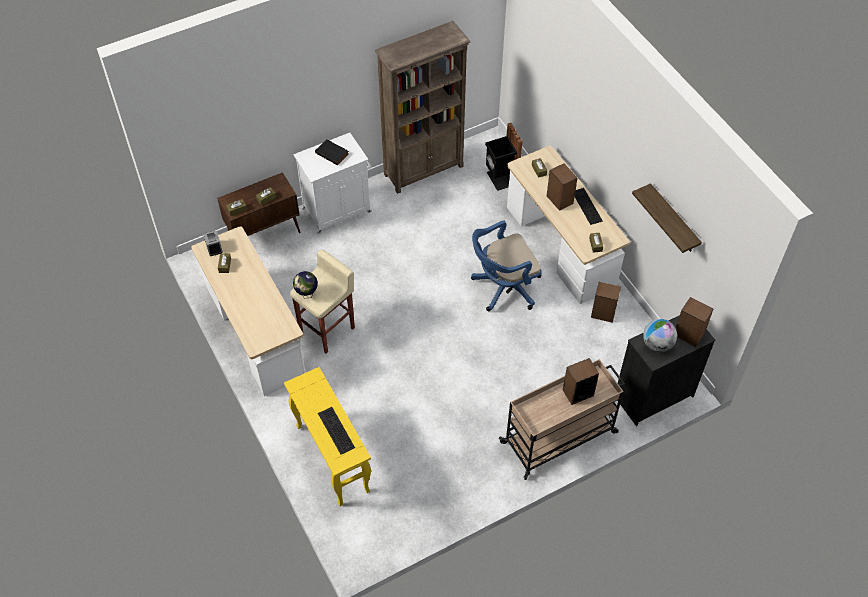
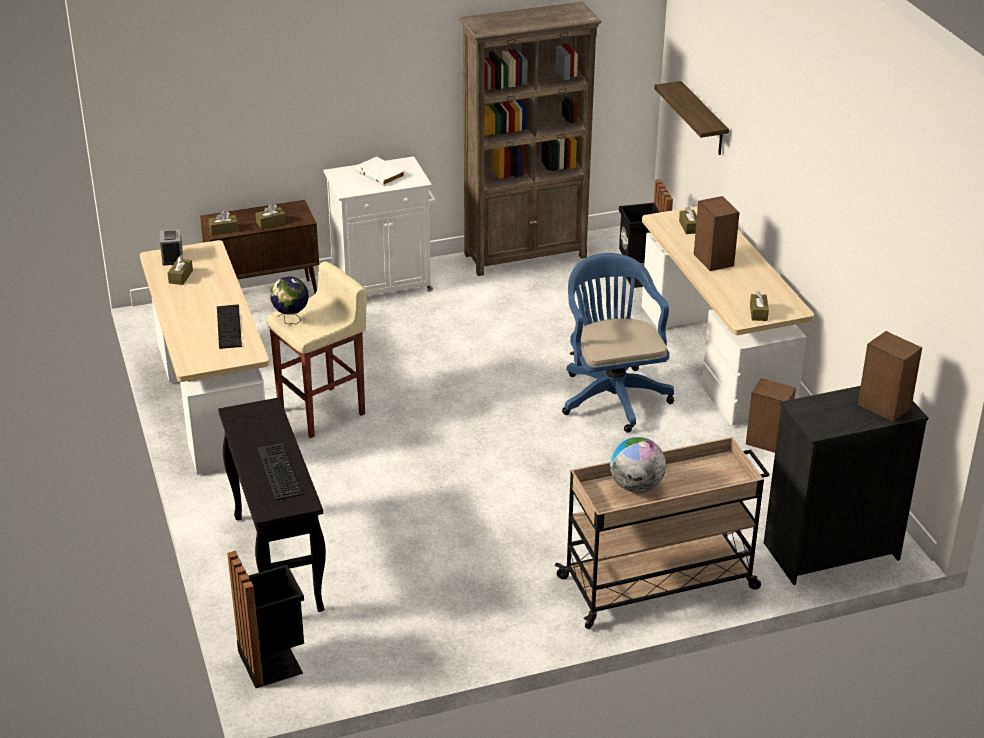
camera: 10 degrees right, 20 degrees down
(332, 153) = (381, 174): black book -> white book
(332, 458) = (277, 562): yellow console table -> black console table
(350, 534) = (273, 661): none -> black trash can
(503, 288) = (612, 395): blue office chair -> blue office chair turned 90 degrees clockwise
(577, 392) = (688, 479): speaker -> none
(587, 206) = (754, 271): keyboard -> keyboard (229, 326)
(657, 344) = (828, 411): globe -> globe (636, 486)
(673, 220) = (873, 238): shelf -> shelf (703, 119)

